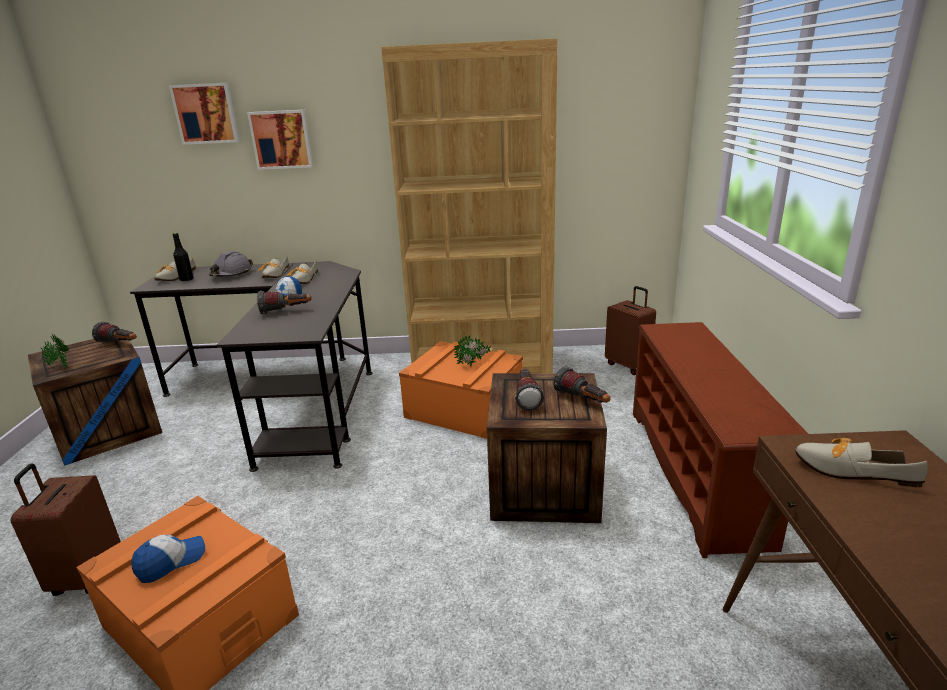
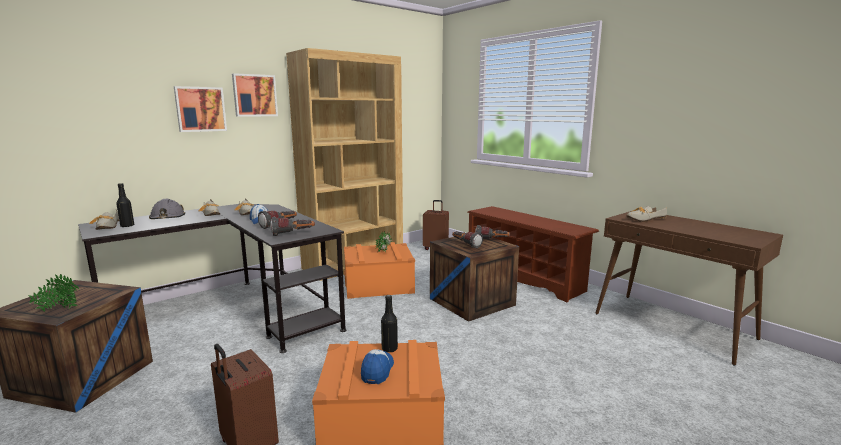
camera: 40 degrees left, 10 degrees down
(120, 344) = (94, 286): flashlight -> flashlight (293, 234)
(206, 113) = (132, 85): picture -> picture (254, 95)
(228, 535) = (389, 349): none -> black bottle

